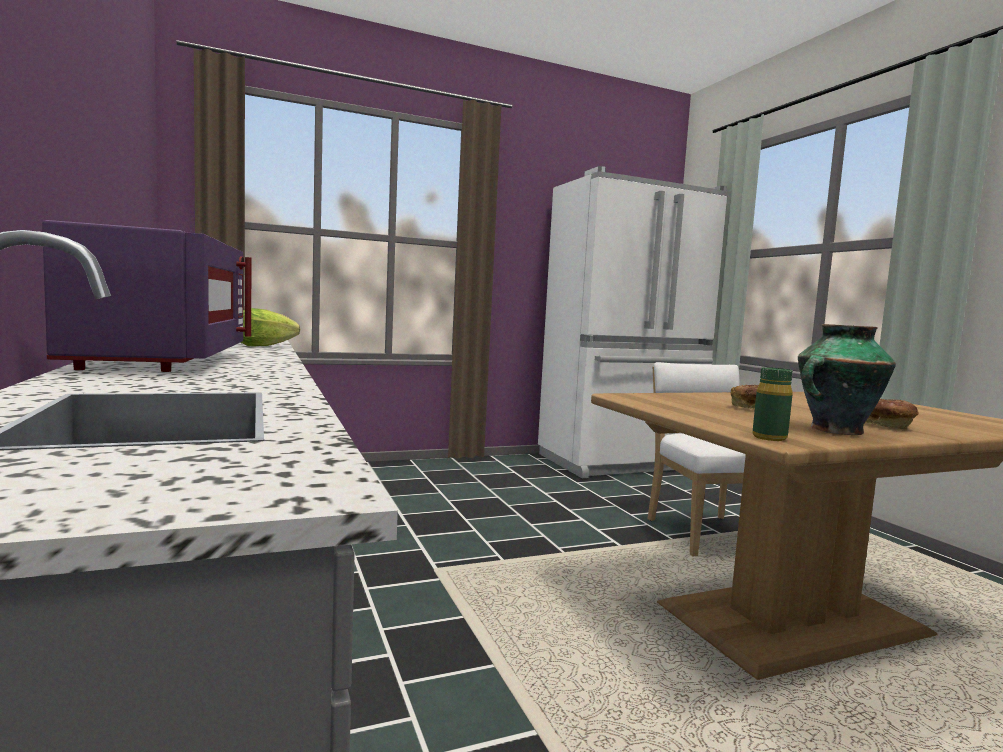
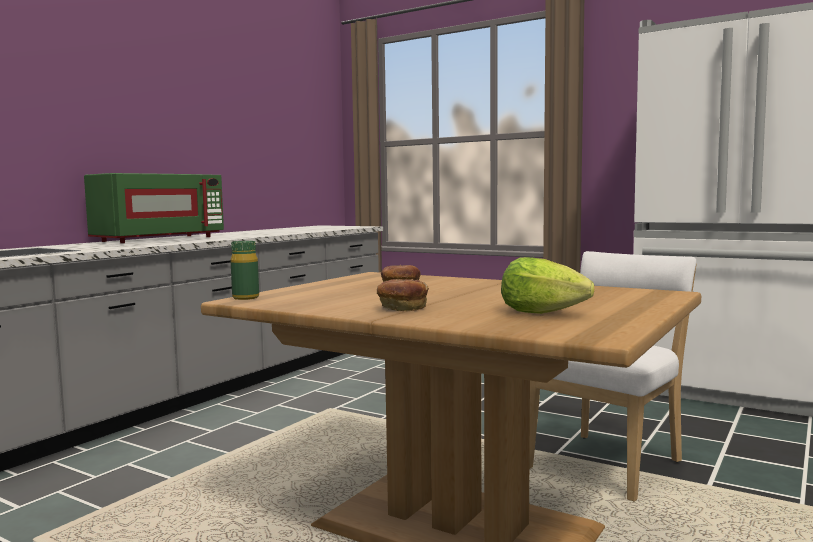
camera: 55 degrees right, 0 degrees up
(162, 361) = (158, 239): purple microwave -> green microwave
(263, 346) = (273, 234): lettuce -> lettuce (541, 313)
(834, 430) = (326, 302): vase -> none

